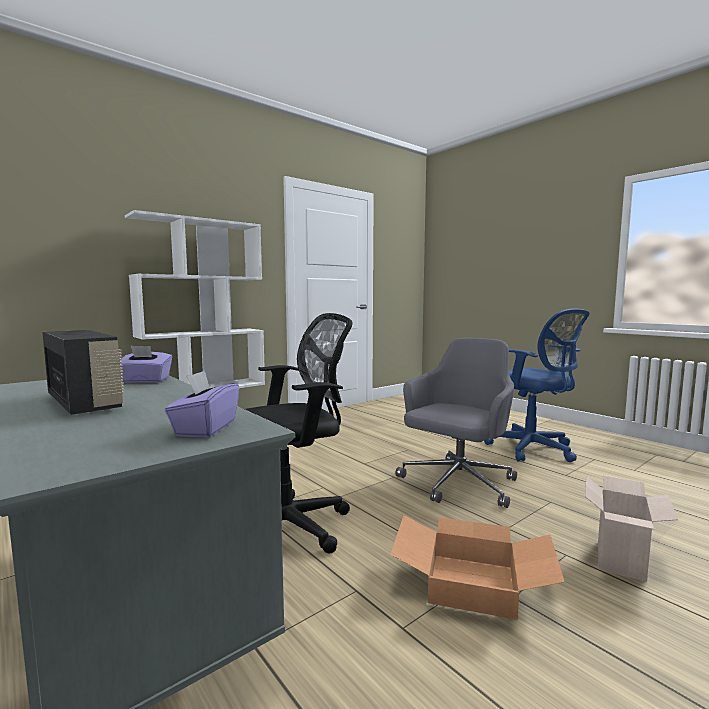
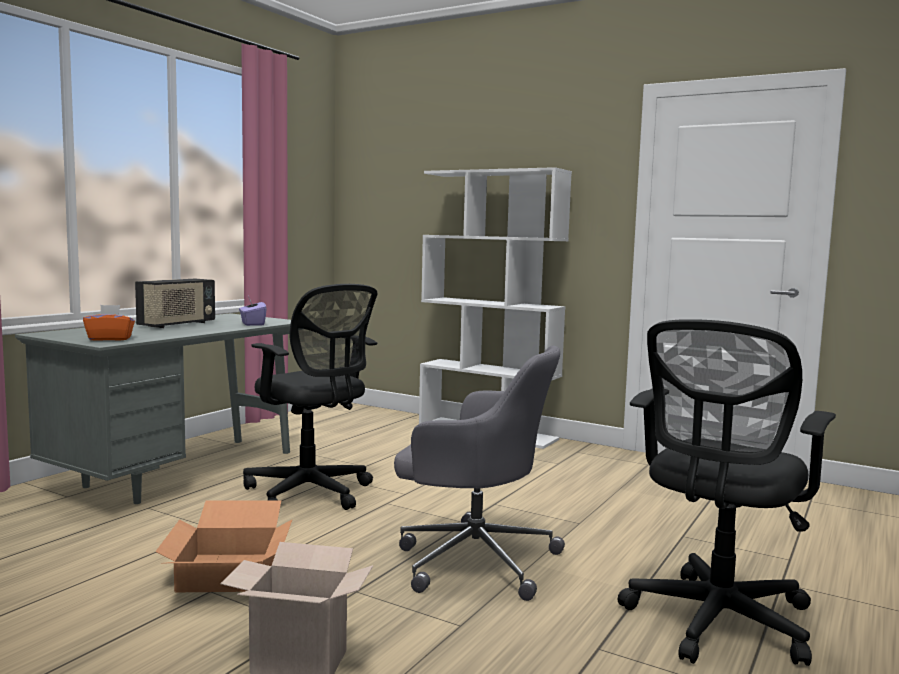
camera: 70 degrees right, 0 degrees up
(205, 428) = (110, 339): purple tissue box -> orange tissue box
(533, 449) = (716, 623): blue office chair -> black office chair

